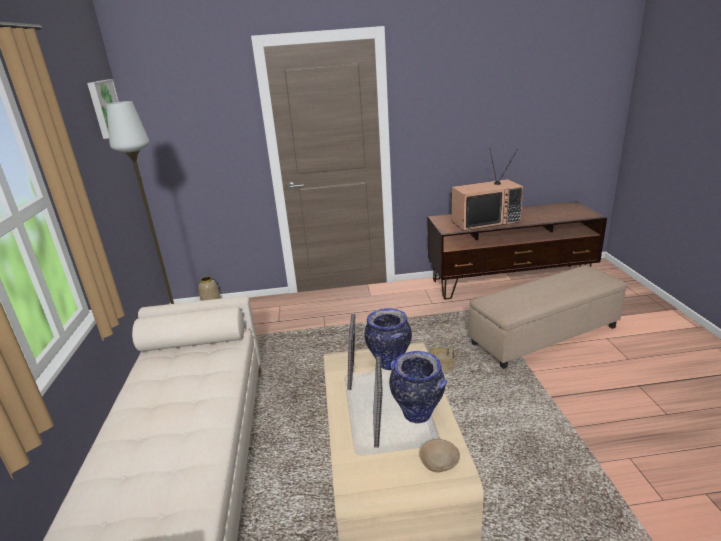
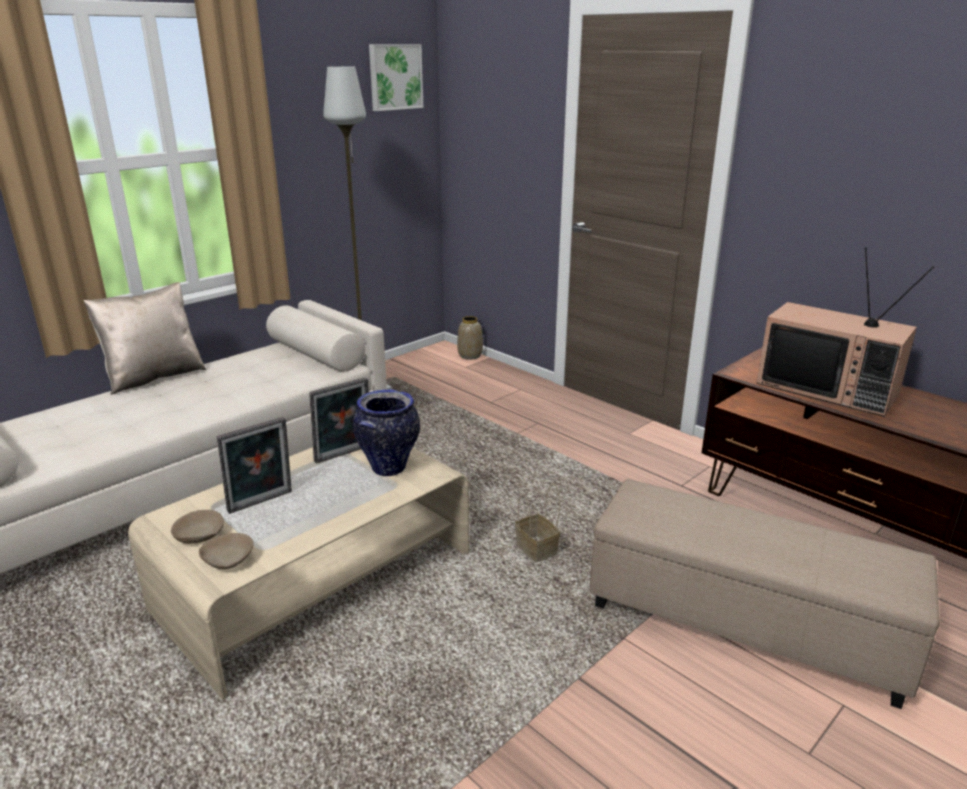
camera: 50 degrees right, 0 degrees up
(103, 432) = (154, 377): none -> beige pillow
(394, 469) = (200, 535): none -> beige bowl
(418, 414) = (304, 519): vase -> none

